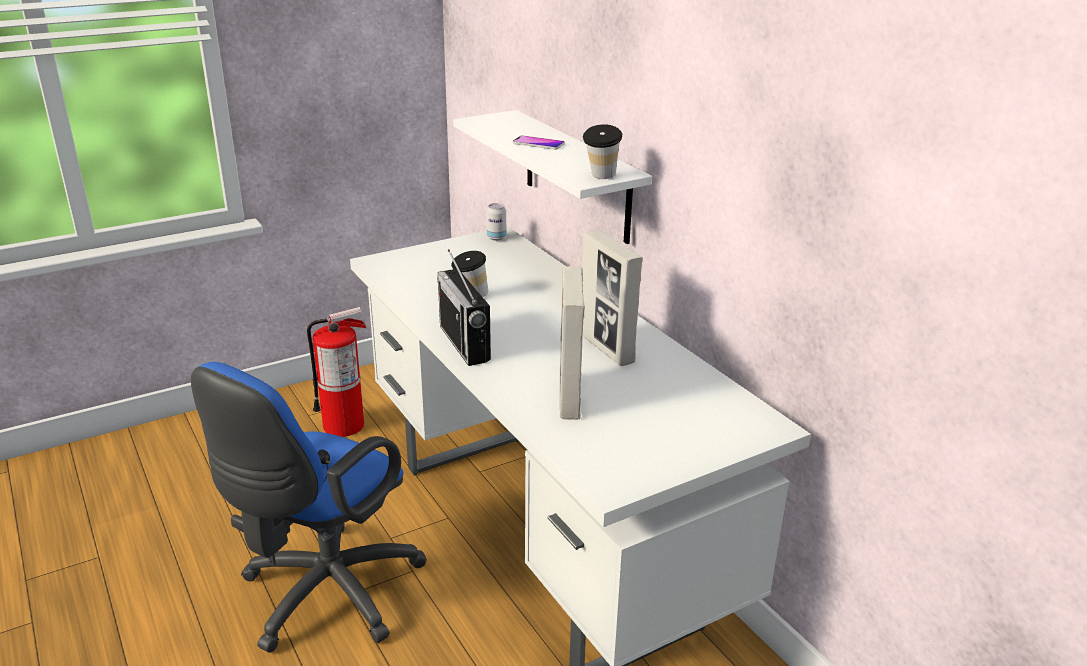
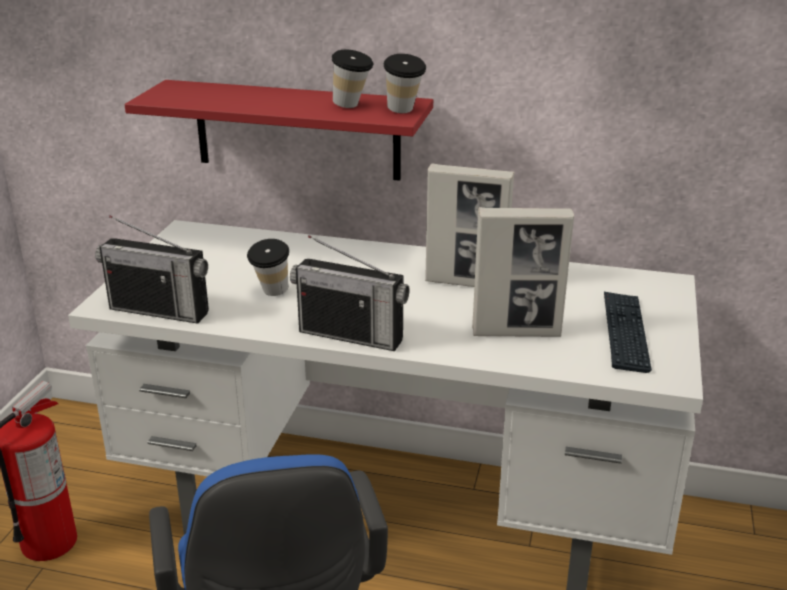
camera: 45 degrees left, 0 degrees up
(394, 277) = (159, 310): none -> radio
(496, 238) = (186, 234): can -> none
(538, 144) = (274, 101): phone -> none
(569, 397) = (517, 332): picture frame -> picture frame turned 45 degrees counterclockwise
(576, 176) = (297, 130): white shelf -> red shelf
(578, 163) = (352, 106): none -> cup
(649, 439) = (625, 332): none -> keyboard

